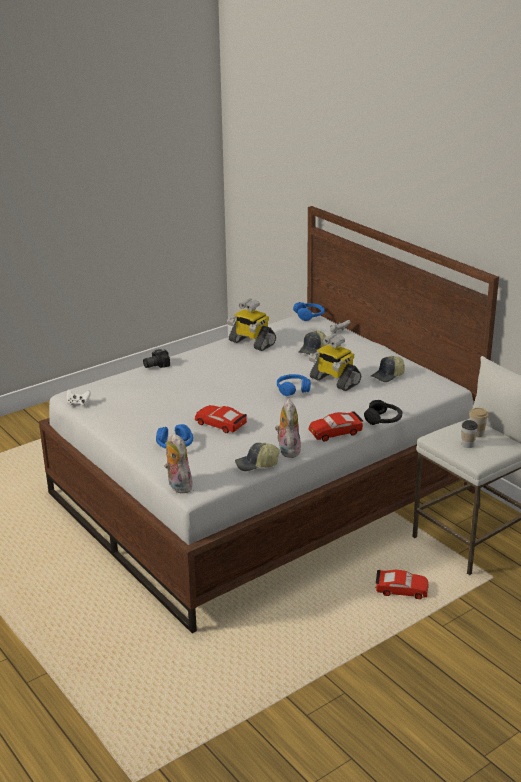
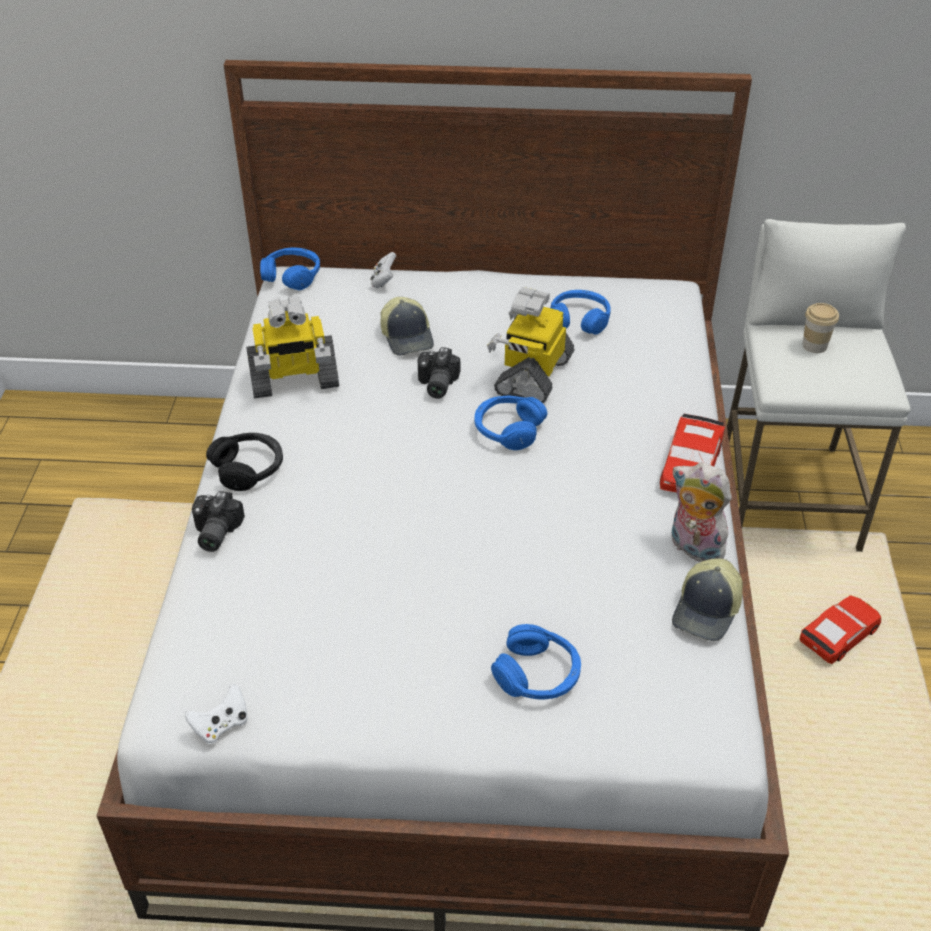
camera: 50 degrees left, 15 degrees up
(177, 486) = (681, 753): plush toy -> none
(221, 424) = (528, 575): red toy car -> none
(295, 366) = (435, 384): none -> camera
(334, 381) = (532, 375): toy robot -> toy robot turned 120 degrees clockwise
(383, 419) = (703, 400): black headphones -> black headphones (248, 468)
(388, 376) = (579, 320): cap -> blue headphones
(467, 445) = (837, 370): cup -> none

